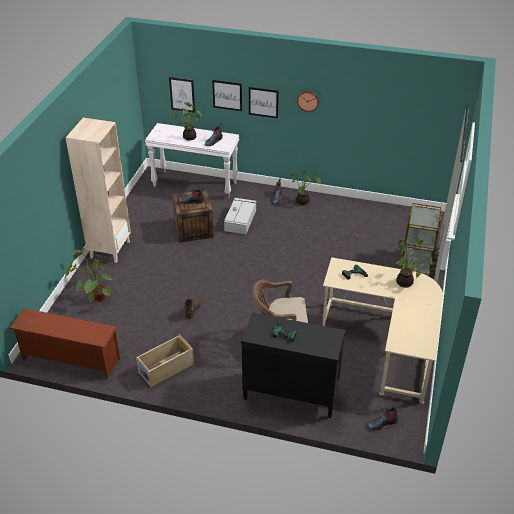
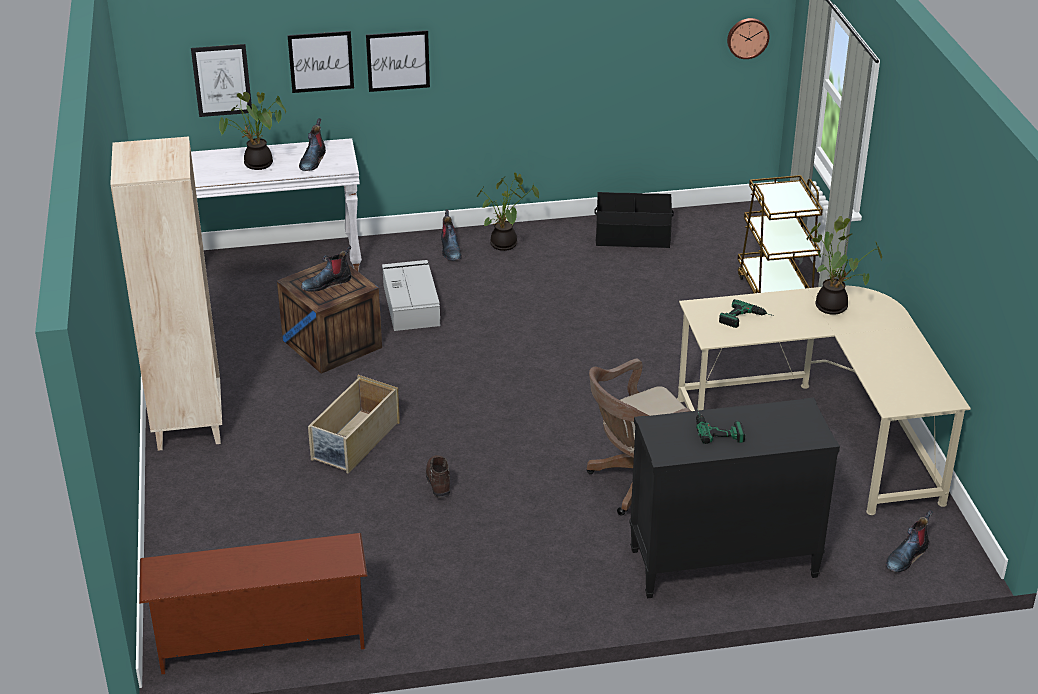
camera: 25 degrees left, 5 degrees down
(95, 296) = (223, 515): potted plant -> none
(166, 369) = (465, 595): beige storage box -> beige storage box (355, 441)
(308, 100) = (488, 38): wall clock -> wall clock (747, 37)
(366, 214) = (632, 237): none -> black storage box

